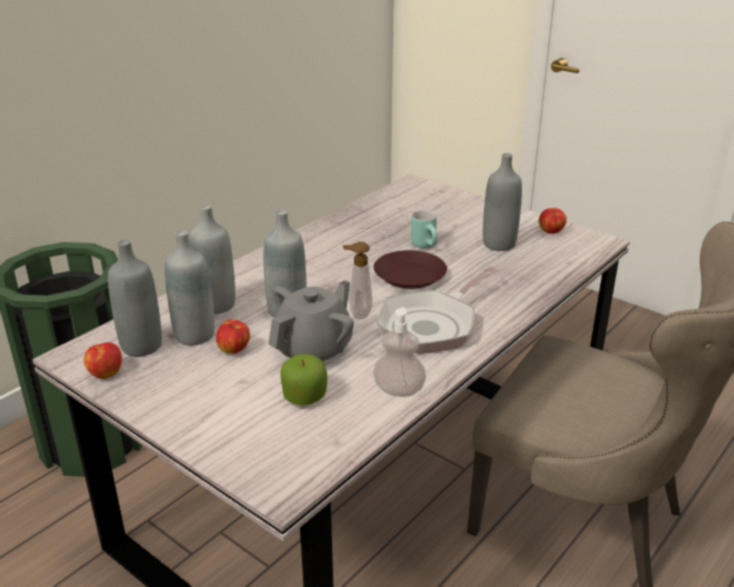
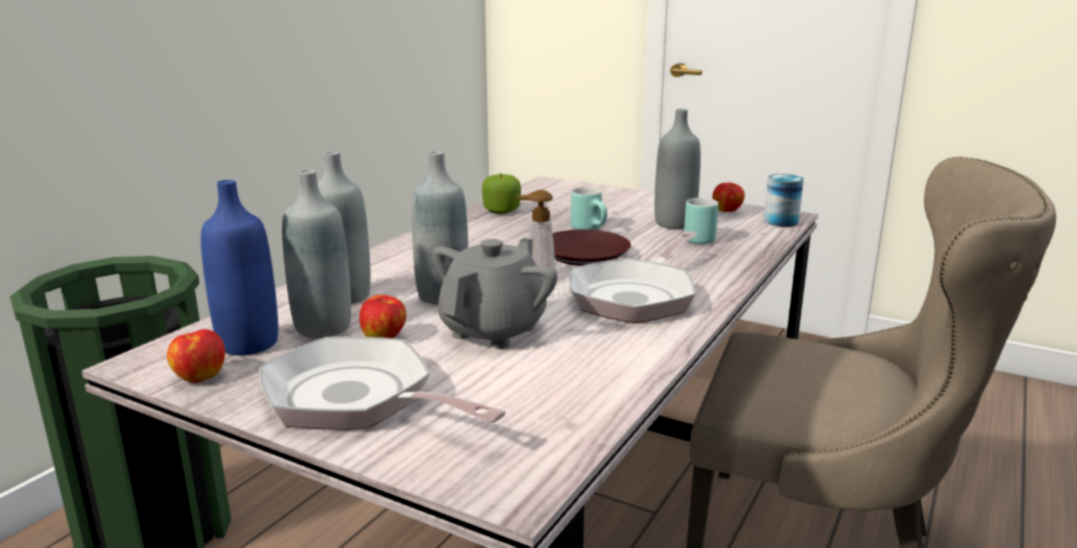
camera: 10 degrees left, 10 degrees down
(141, 346) = (248, 344): grey bottle -> blue bottle
(203, 405) = (358, 399): none -> frying pan
(304, 396) = (502, 378): apple -> apple (502, 210)
(399, 390) = (628, 361): soap dispenser -> none
(510, 263) = (697, 238): none -> turquoise mug
(591, 249) = (781, 222): none -> can

